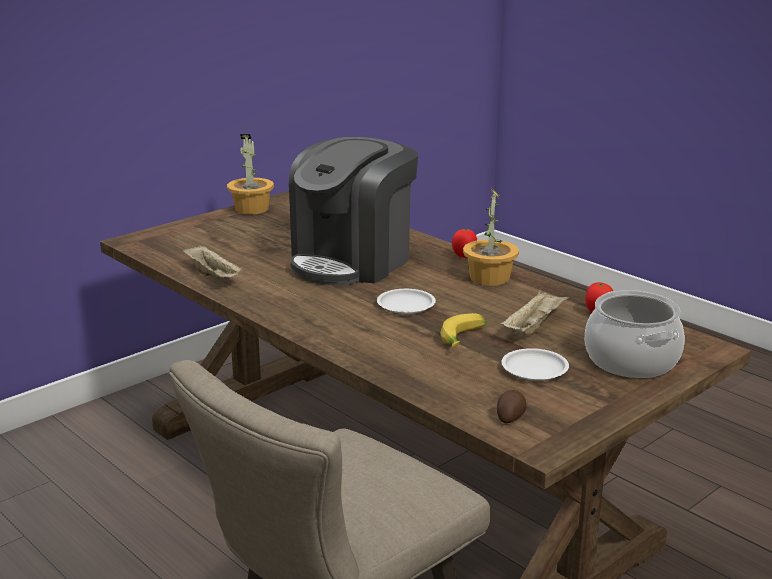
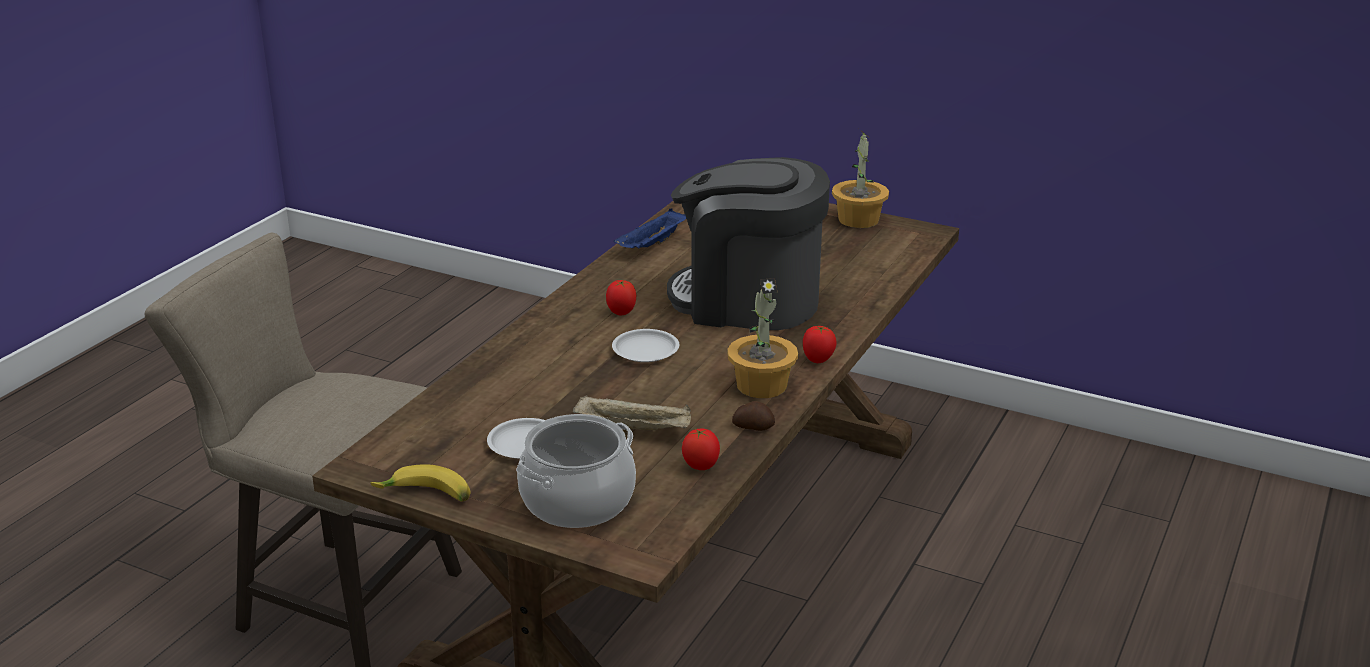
camera: 70 degrees right, 5 degrees up
(214, 276) = (652, 245): beige tray -> blue tray
(332, 304) = (621, 313): none -> tomato
(464, 339) = (576, 395): banana -> banana (425, 497)
(510, 417) = (412, 443): potato -> potato (753, 427)

